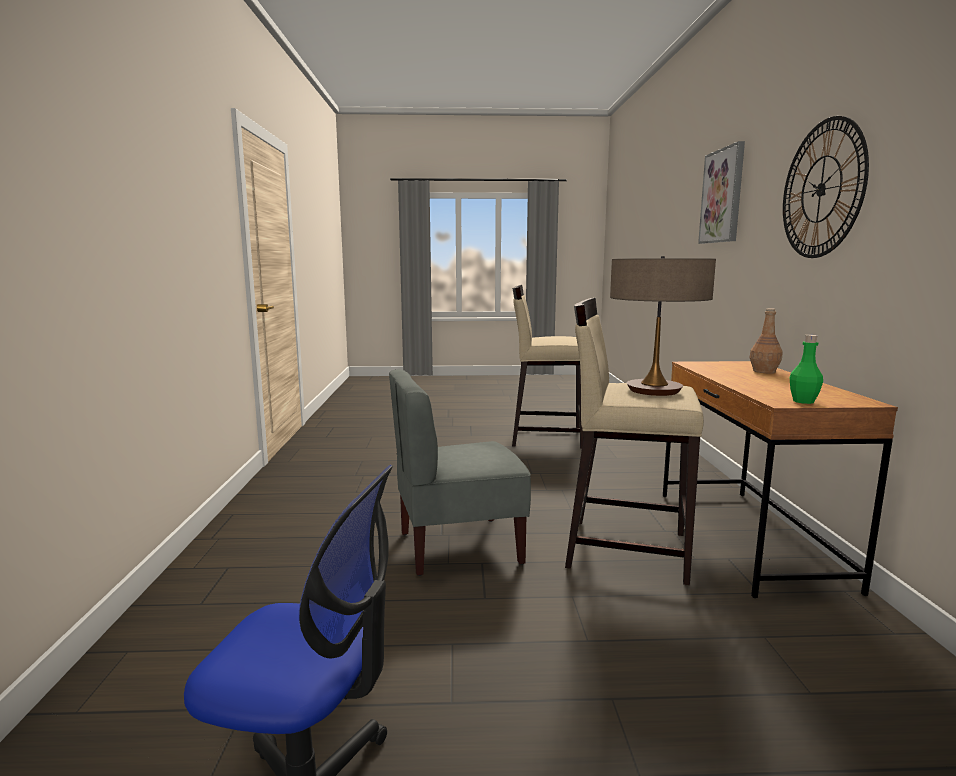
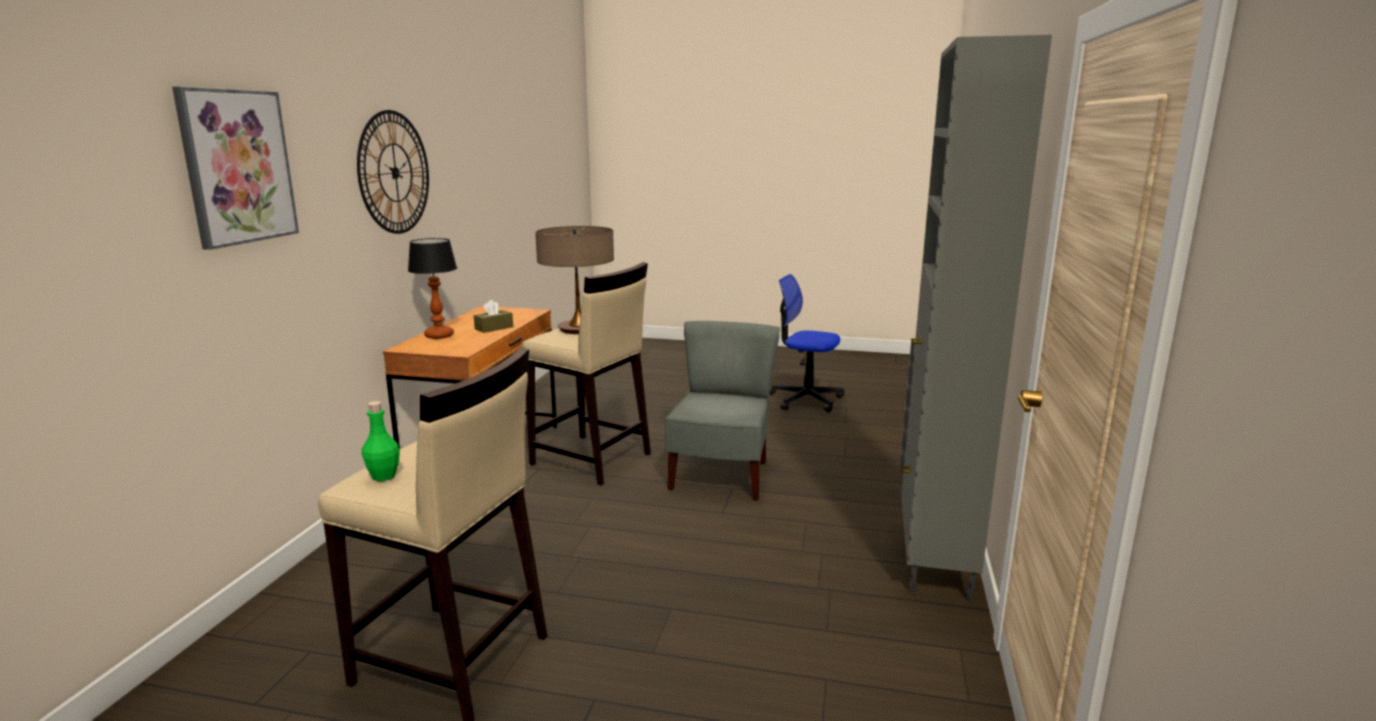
camera: 165 degrees left, 5 degrees up
(266, 497) = (934, 560): none -> grey cabinet
(458, 547) = (721, 476): grey chair -> grey chair turned 75 degrees counterclockwise
(743, 380) = (494, 328): none -> brown tissue box
(763, 371) = (439, 336): brown bottle -> table lamp
(803, 401) = (519, 311): green bottle -> green bottle (383, 476)

